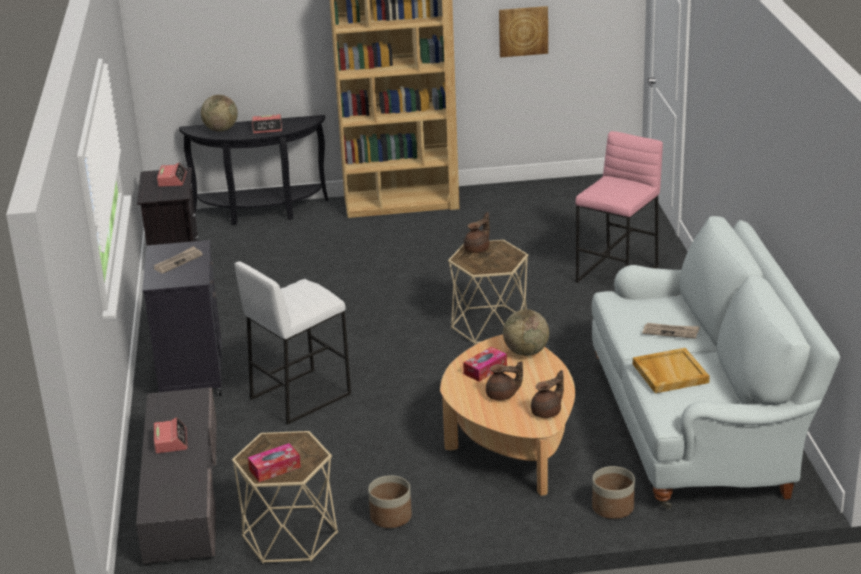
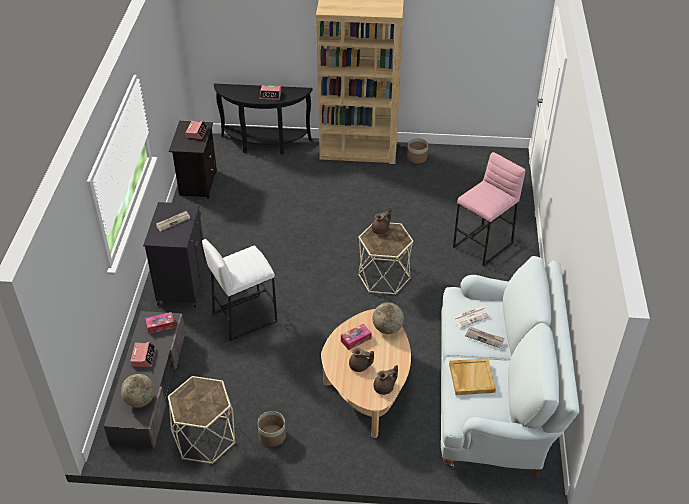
camera: 10 degrees right, 15 degrees up
(221, 129) = (240, 91): globe -> globe (140, 400)
(275, 468) = (191, 411): tissue box -> tissue box (160, 326)
(523, 31) = (456, 50): picture -> none
(613, 507) = (416, 458): planter -> planter (417, 158)
(642, 313) = (471, 316): none -> newspaper

